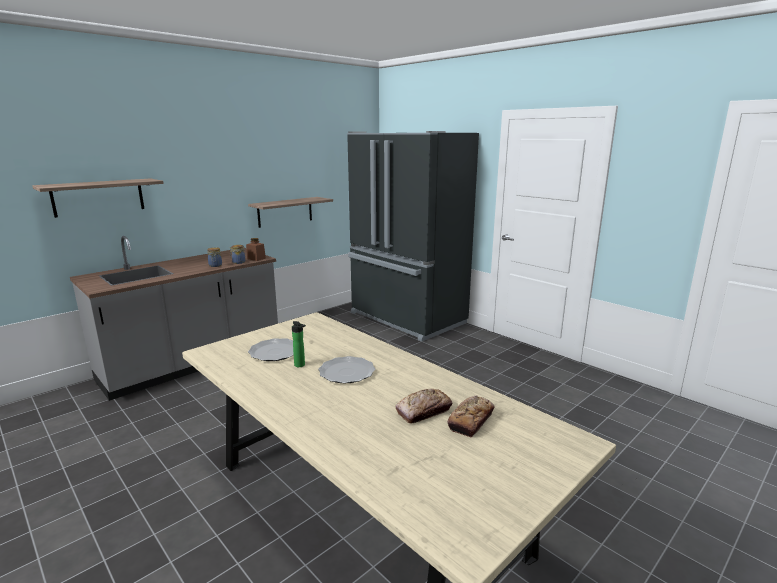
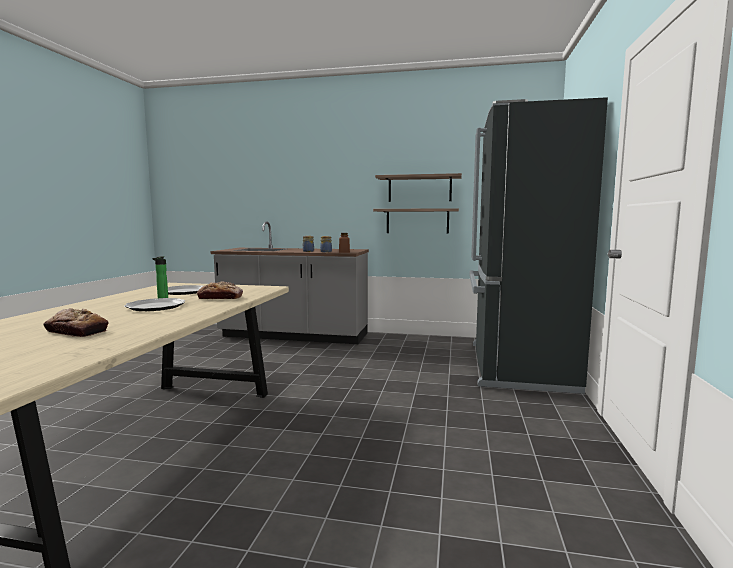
camera: 55 degrees right, 10 degrees down
(98, 197) = (264, 194): shelf -> shelf (419, 189)
(471, 420) = (55, 345): bread -> bread (220, 298)

